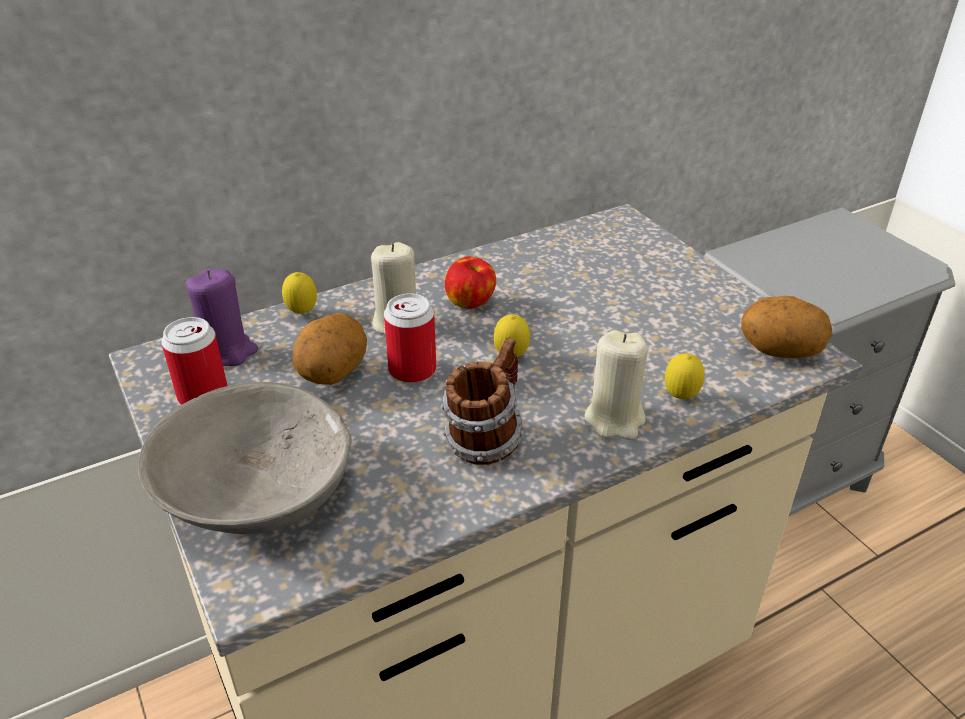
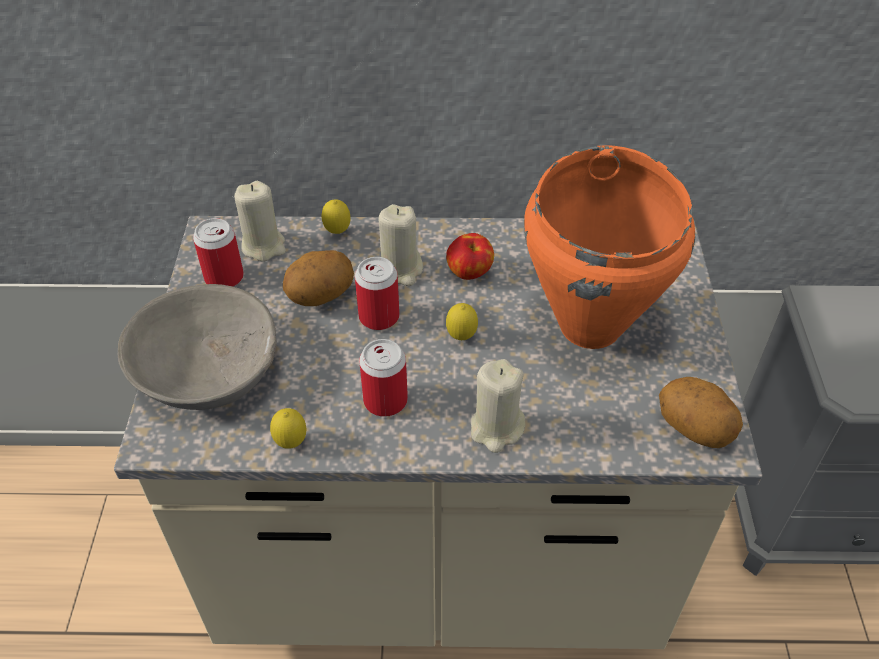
camera: 30 degrees right, 10 degrees up
(227, 351) = (264, 246): purple candle -> beige candle
(485, 439) = (385, 400): mug -> can
(620, 306) = (591, 325): none -> orange cooking pot
(680, 398) = (566, 434): lemon -> lemon (291, 443)

